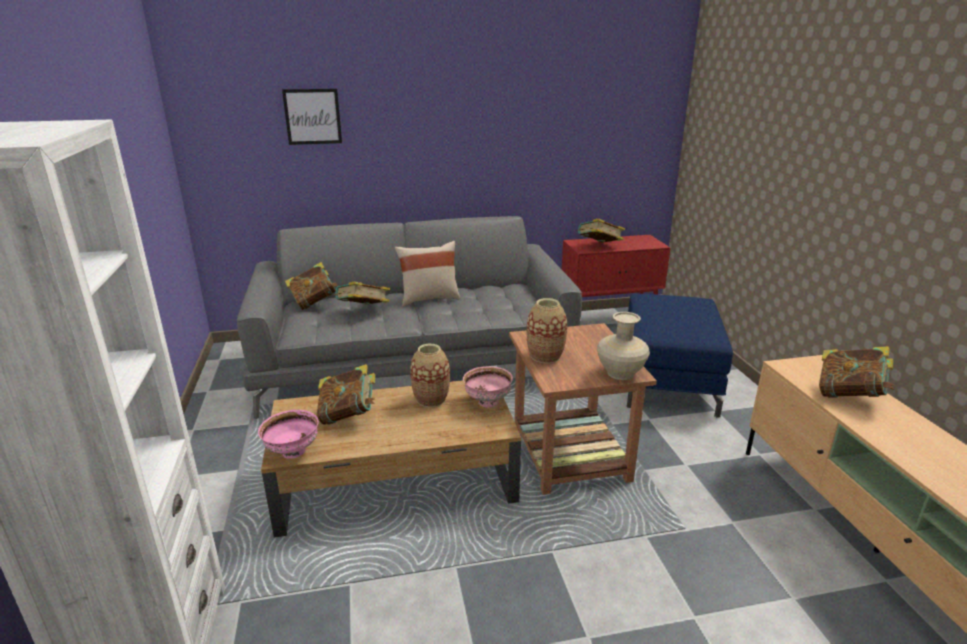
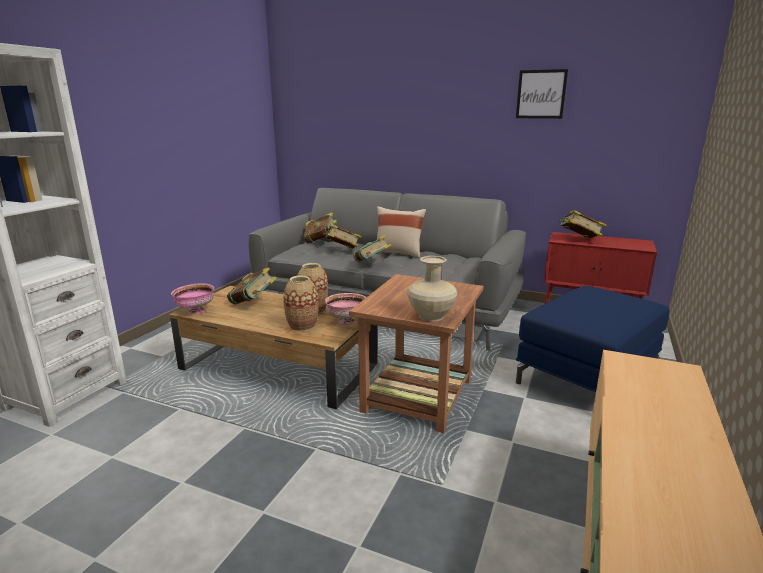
camera: 35 degrees right, 5 degrees down
(312, 116) = (356, 108): picture -> picture (541, 94)
(545, 356) = (393, 292): vase -> vase (302, 326)
(849, 395) = (657, 401): book -> book (372, 264)

